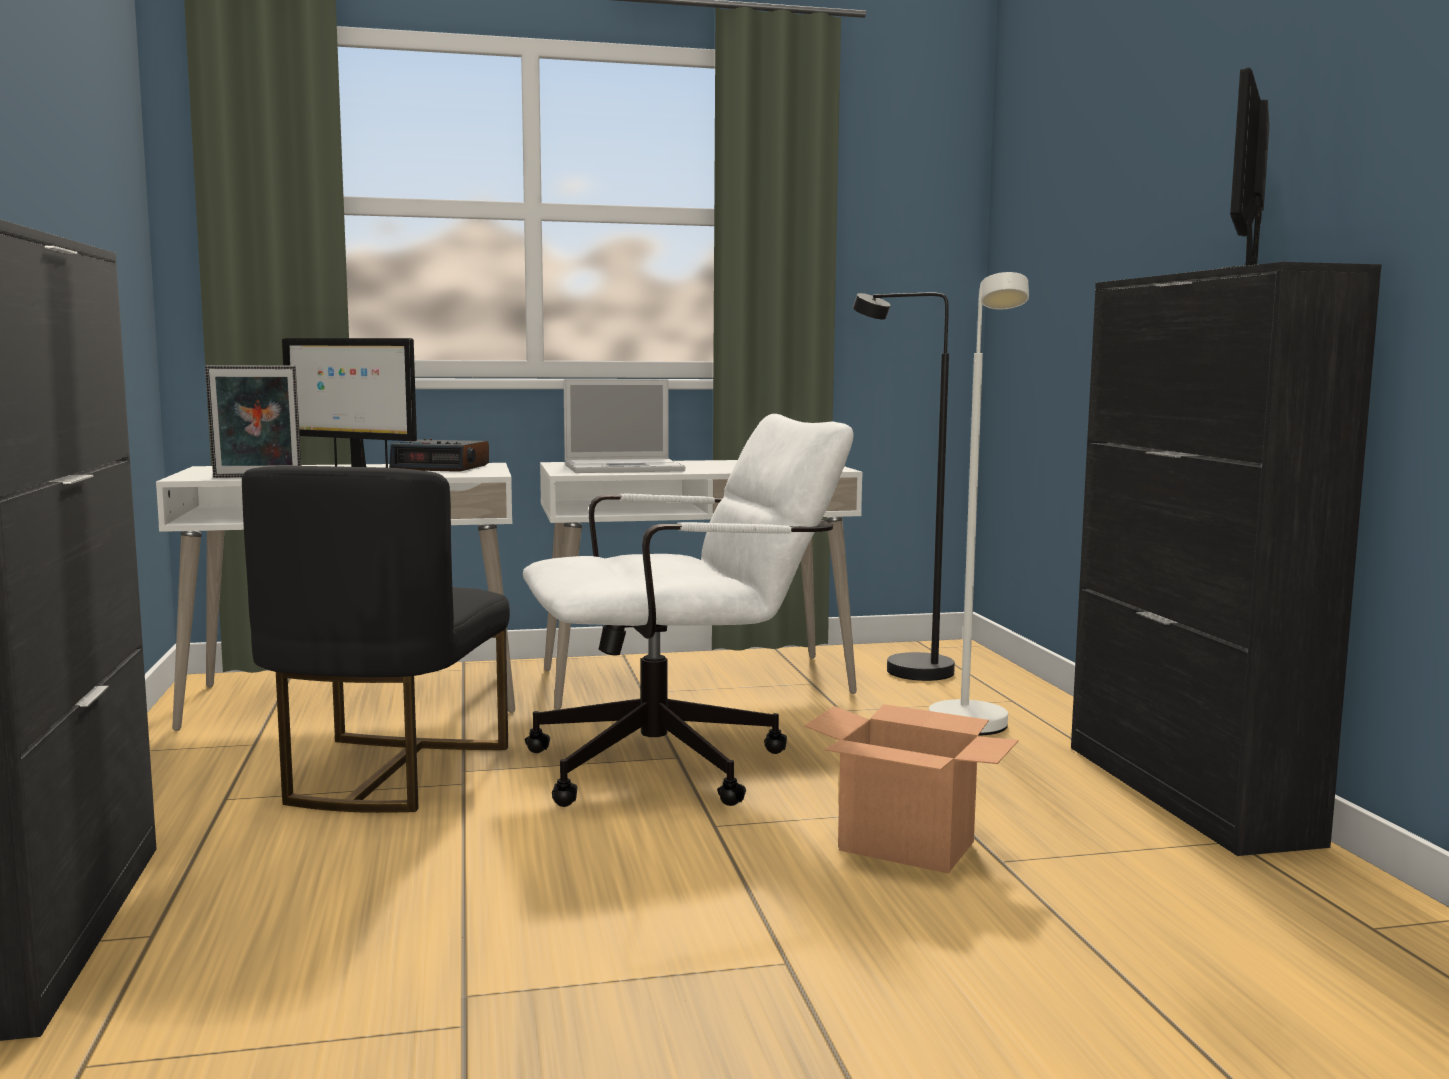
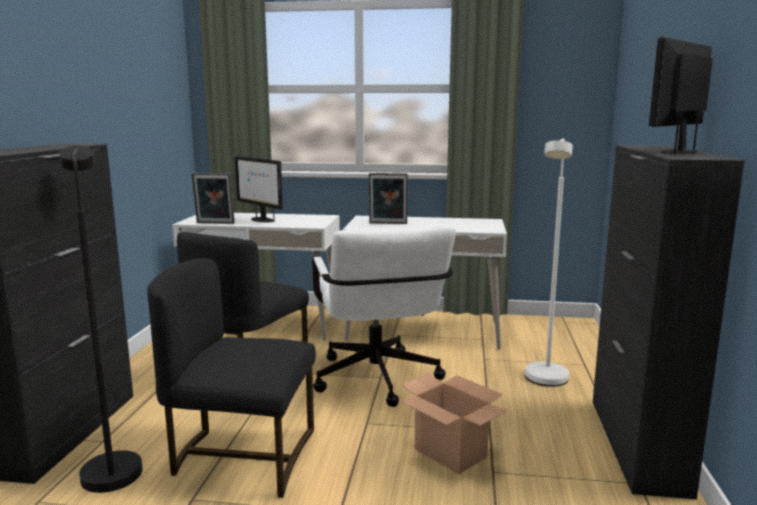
camera: 20 degrees right, 5 degrees up
(442, 467) = (303, 218): alarm clock -> none
(511, 911) = (243, 456): none -> black chair
(626, 468) = (388, 223): laptop -> picture frame
(680, 764) = (378, 383): white office chair -> white office chair turned 75 degrees clockwise
(904, 668) = (540, 334): black floor lamp -> black floor lamp (111, 466)

